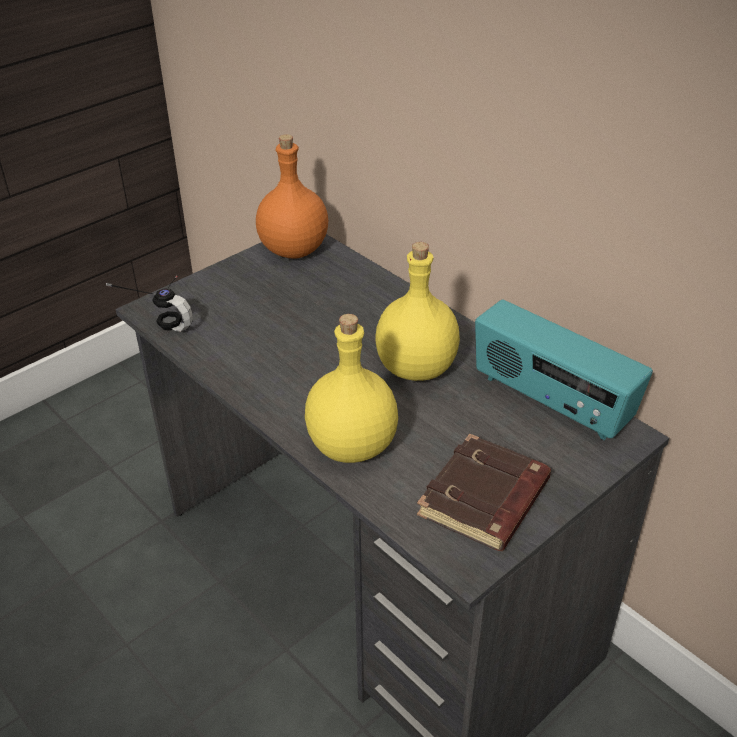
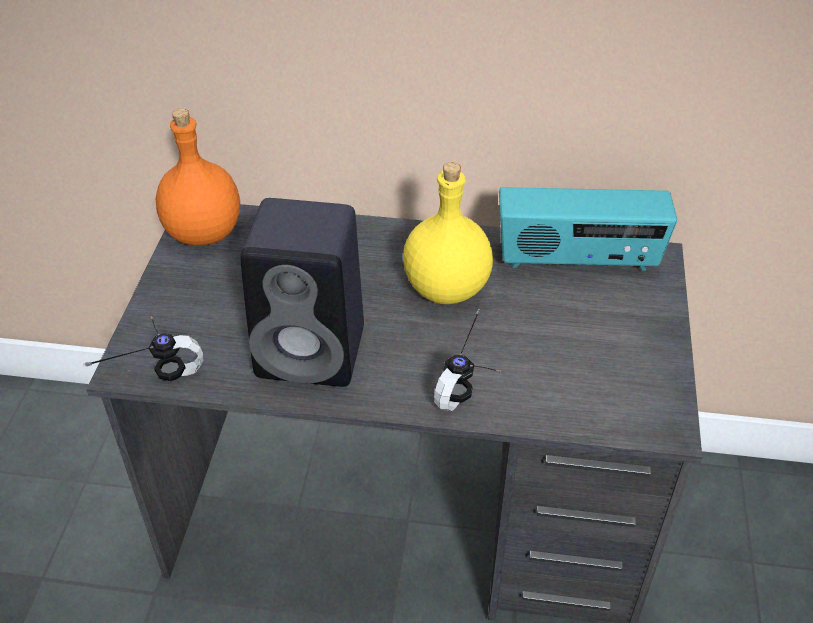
camera: 40 degrees left, 5 degrees up
(272, 360) = (315, 351): none -> black speaker
(352, 444) = (475, 386): yellow bottle -> headphones
(485, 500) = (623, 369): brown book -> none

